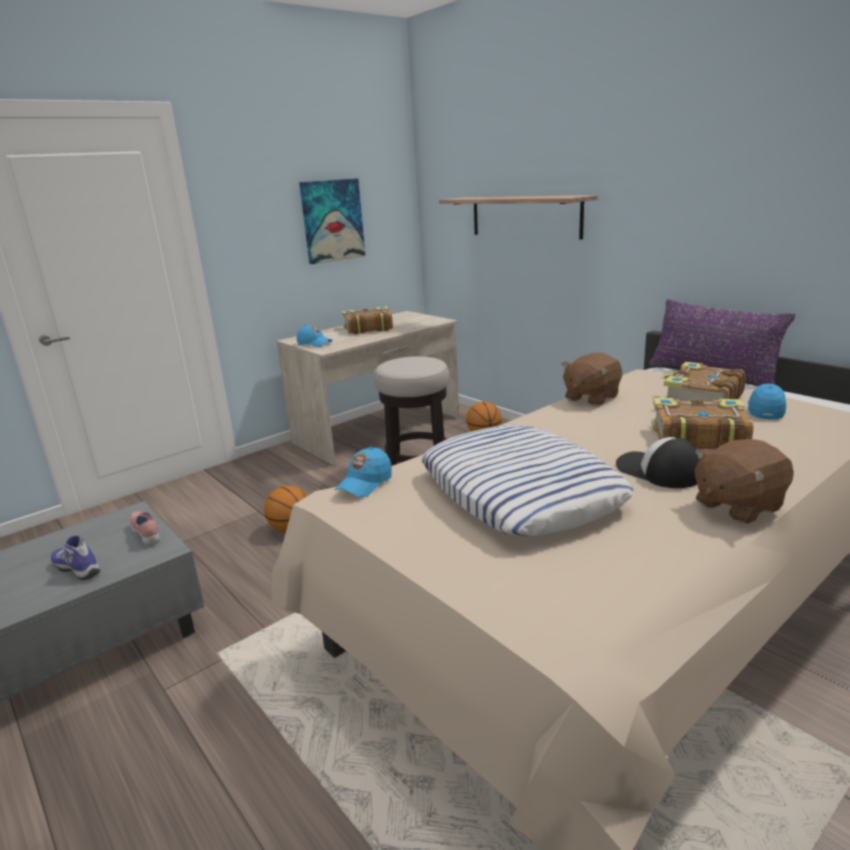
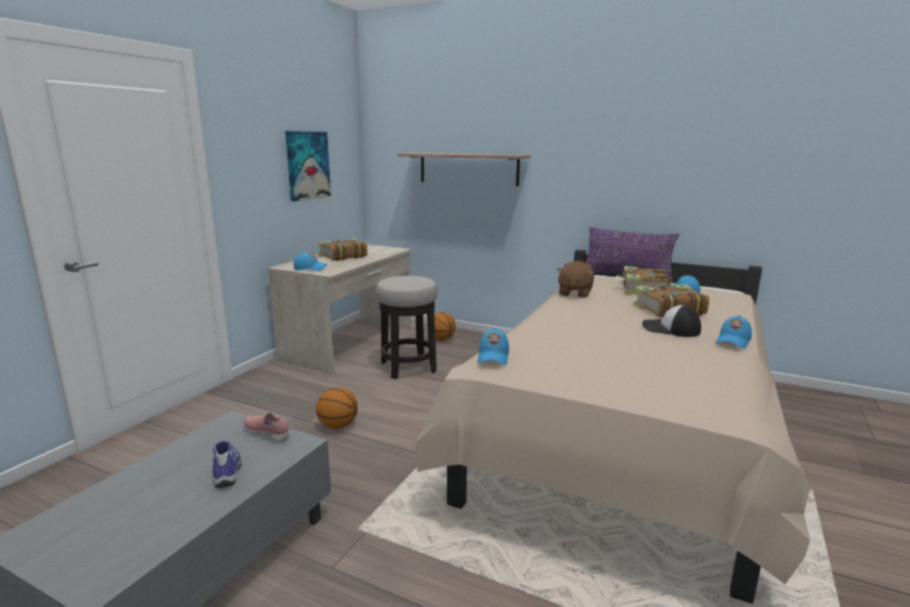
camera: 25 degrees left, 5 degrees down
(78, 568) = (228, 471): shoe -> shoe turned 60 degrees clockwise
(520, 491) = (605, 348): pillow -> none
(737, 505) = (733, 341): brown plush toy -> blue cap

